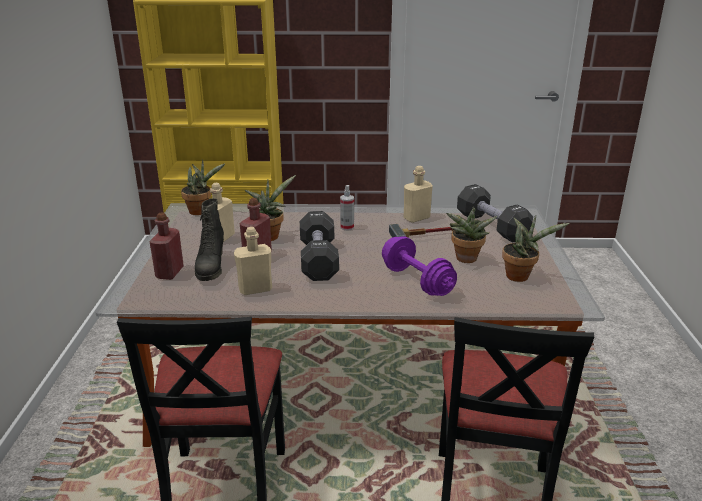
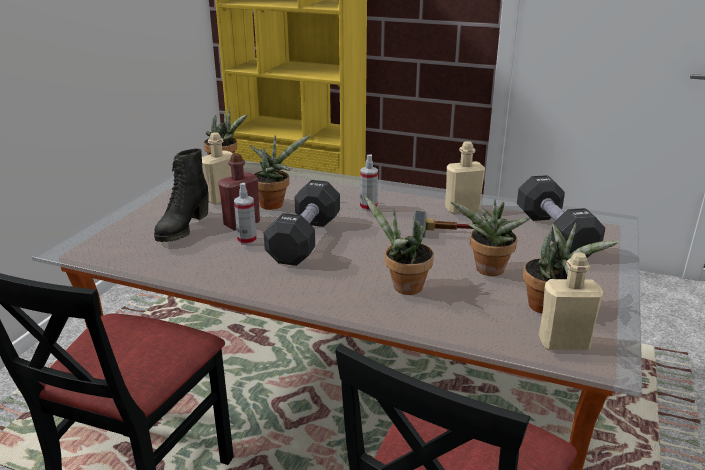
camera: 20 degrees right, 0 degrees up
(169, 273) = (137, 227): red bottle -> none
(255, 289) = (207, 261): beige bottle -> beige bottle (563, 343)
(273, 268) = (247, 240): none -> spray bottle
(417, 281) = (402, 287): purple dumbbell -> potted plant

